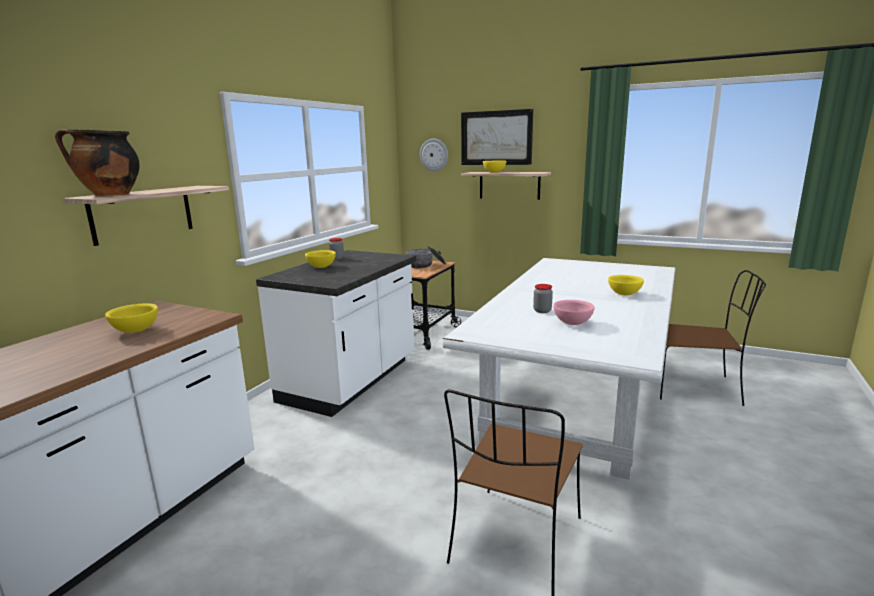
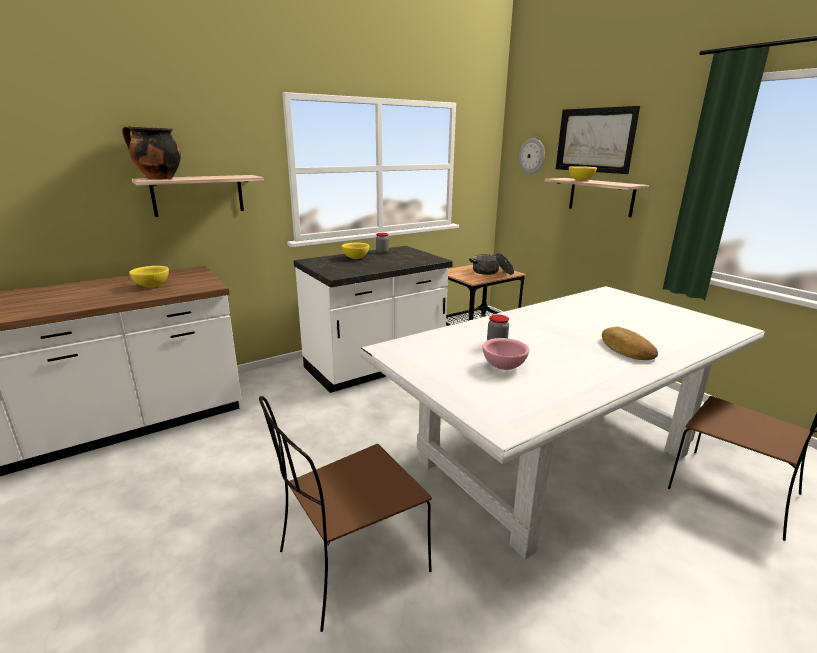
camera: 30 degrees right, 5 degrees up
(624, 294) = (626, 349): yellow bowl -> bread

